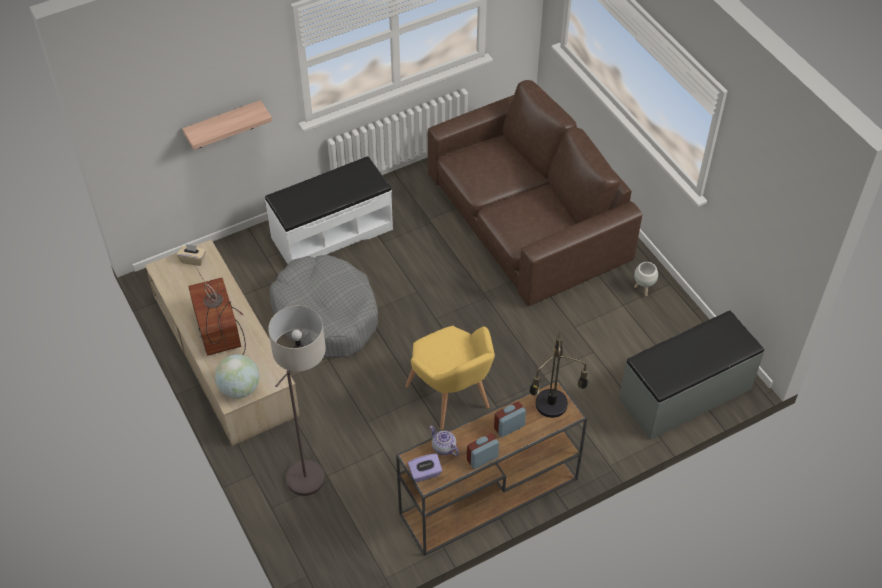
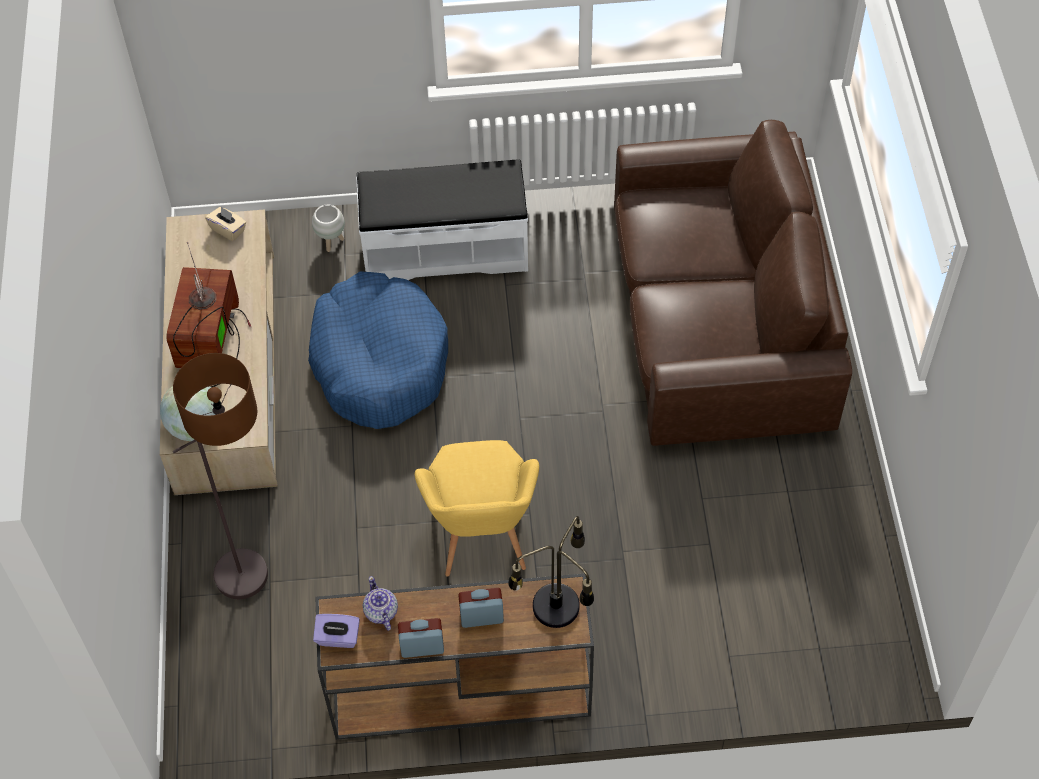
camera: 25 degrees right, 5 degrees up
(223, 125) = (311, 63): shelf -> none
(312, 470) = (255, 567): grey floor lamp -> brown floor lamp
(326, 315) = (379, 362): grey dog bed -> blue dog bed
(643, 289) = (830, 478): white planter -> white planter (331, 242)
(686, 394) = (807, 655): grey bench -> none

